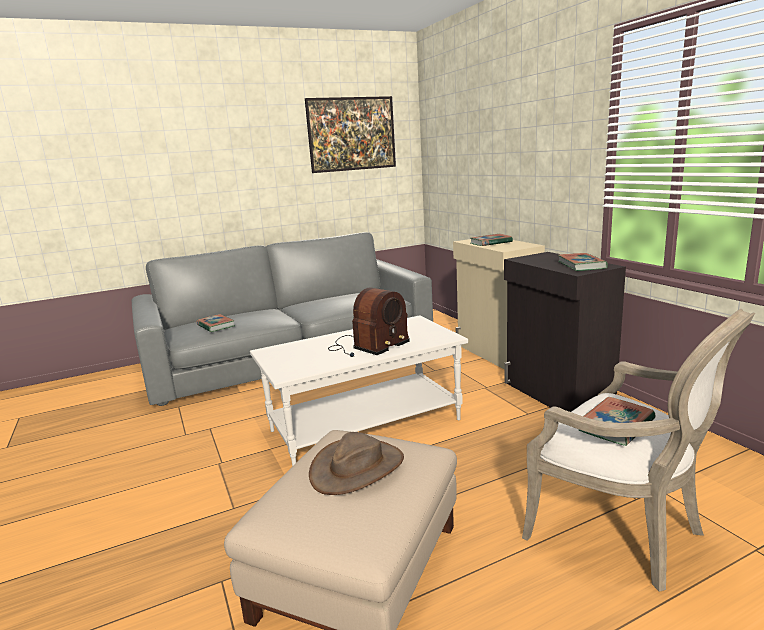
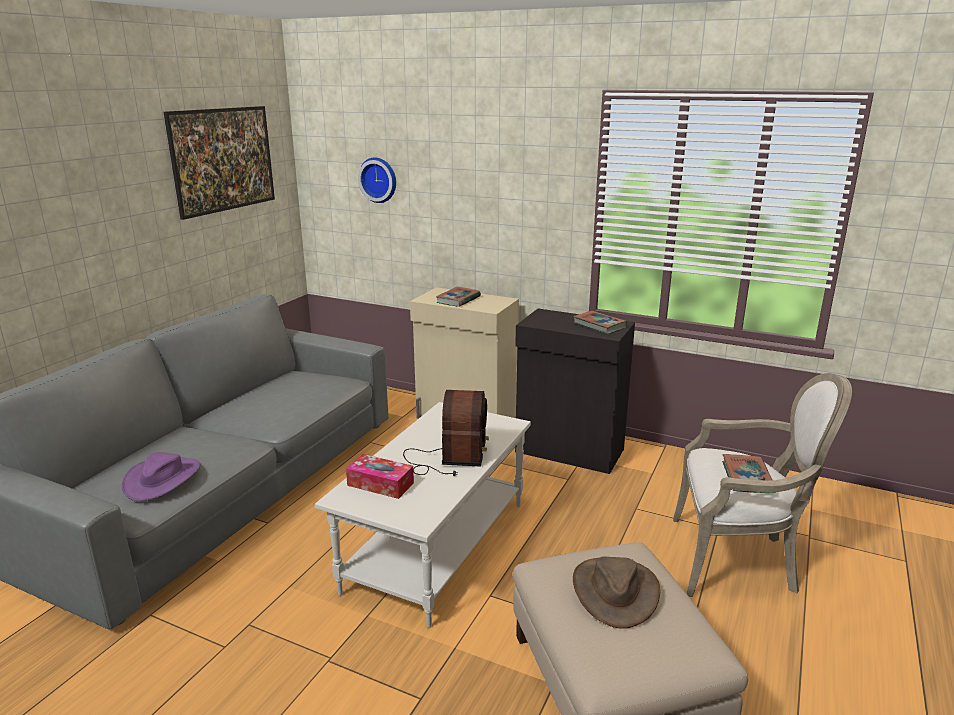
camera: 40 degrees left, 5 degrees up
(216, 326) = (162, 479): book -> purple hat
(300, 350) = (380, 484): none -> tissue box
(462, 146) = (379, 179): none -> wall clock

